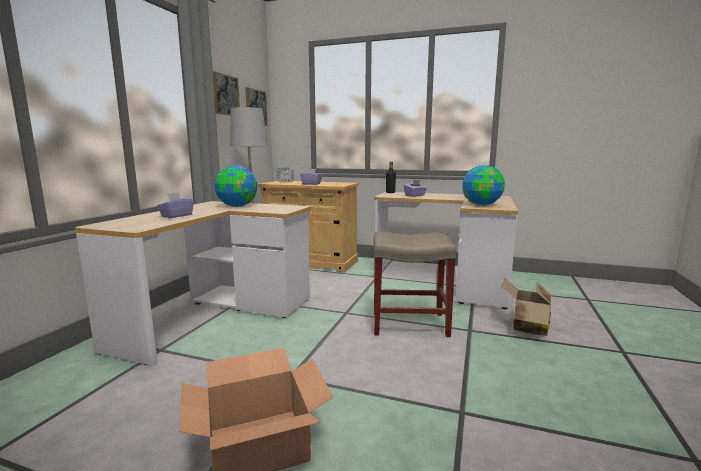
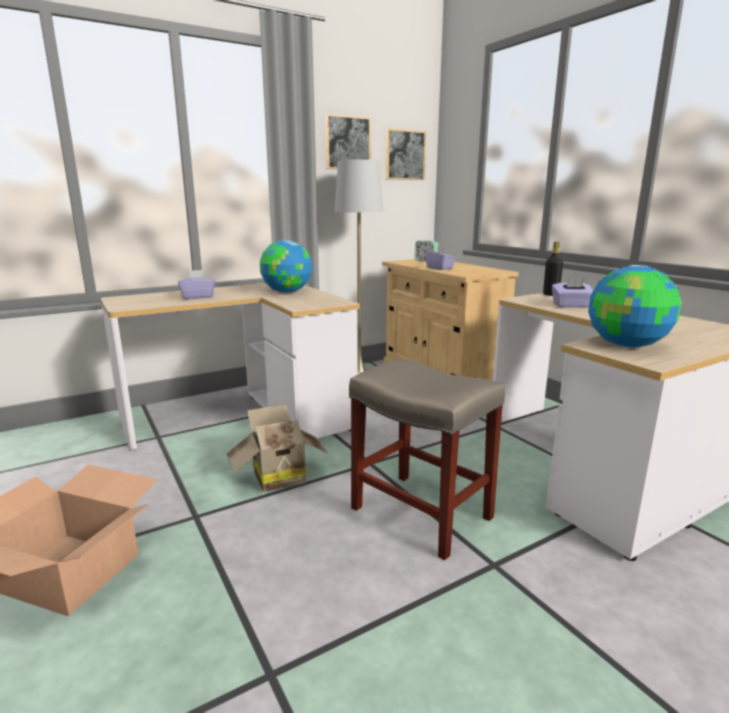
camera: 40 degrees right, 5 degrees up
(526, 327) = (610, 612): cardboard box -> cardboard box (276, 477)

